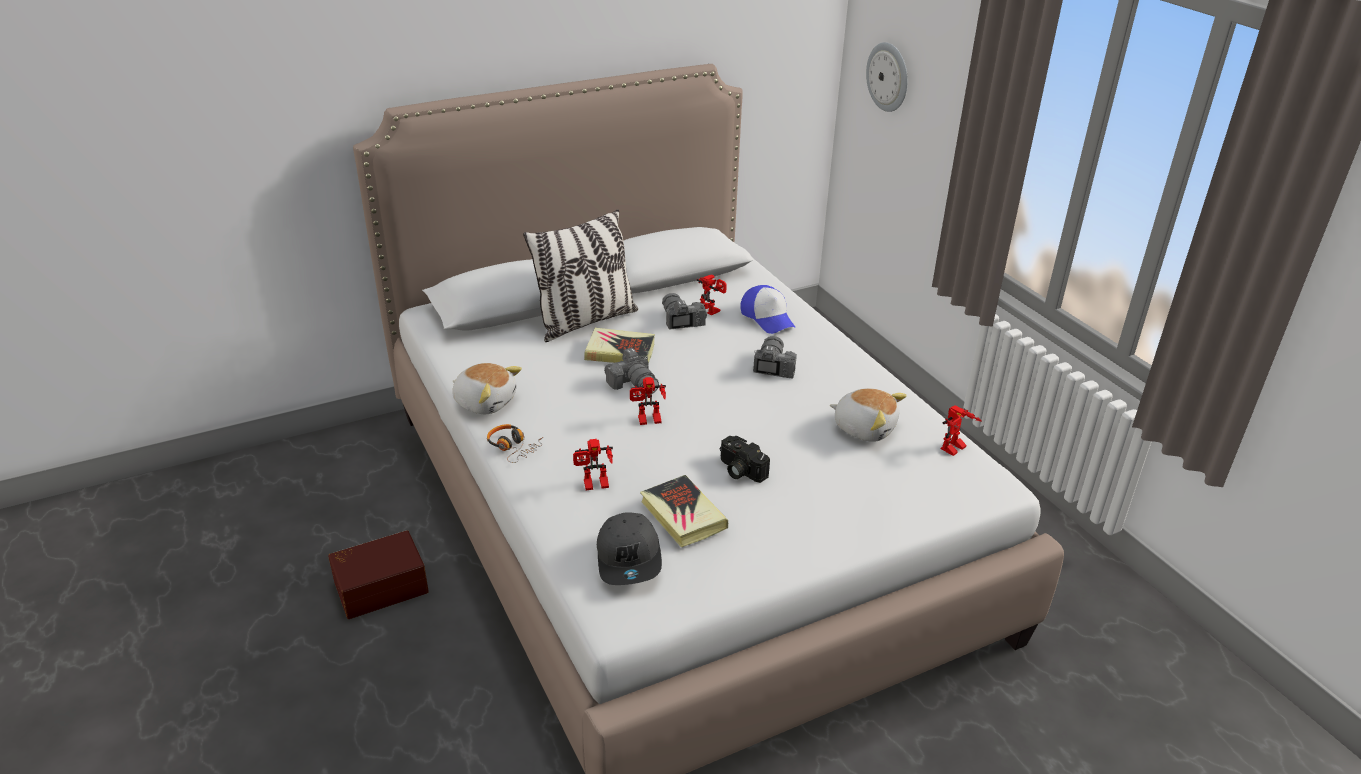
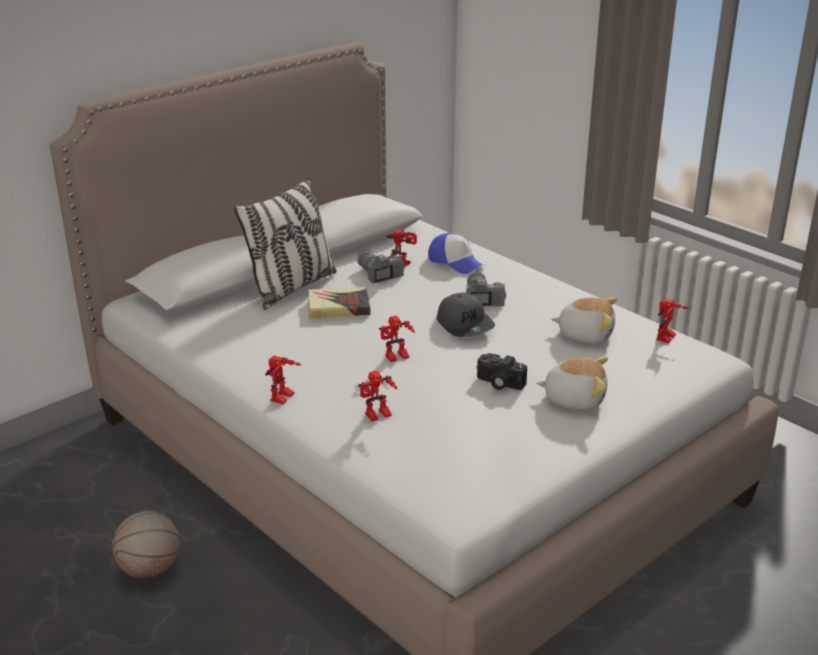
camera: 15 degrees left, 5 degrees down
(380, 585) = (150, 569): brown storage box -> basketball
(485, 401) = (235, 366): plush toy -> plush toy (574, 398)
(513, 447) = (284, 399): headphones -> toy robot
(629, 558) = (443, 466): grey cap -> grey cap (465, 324)
(634, 383) = (366, 330): camera -> none
(683, 515) = (471, 425): book -> none
(888, 77) = (509, 41): wall clock -> none

